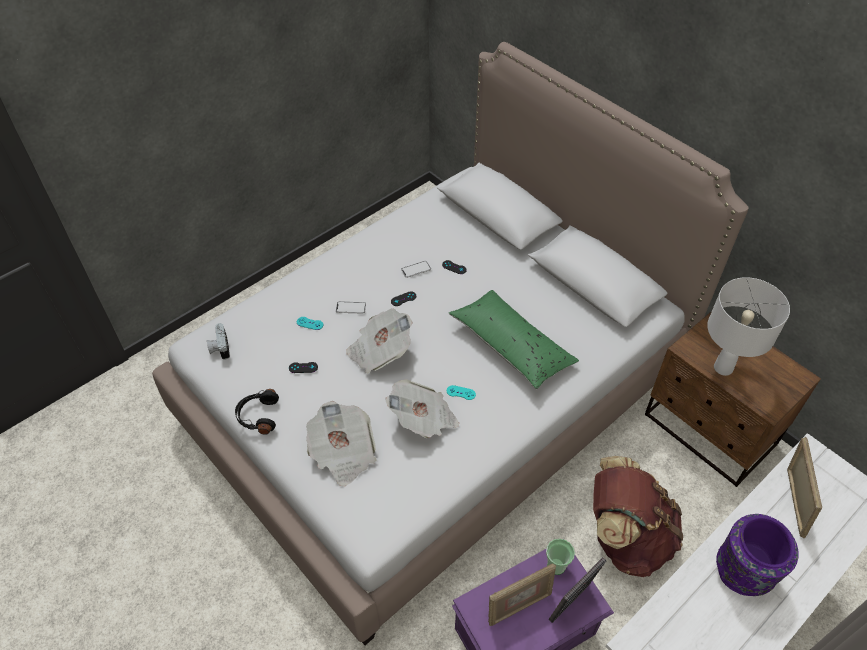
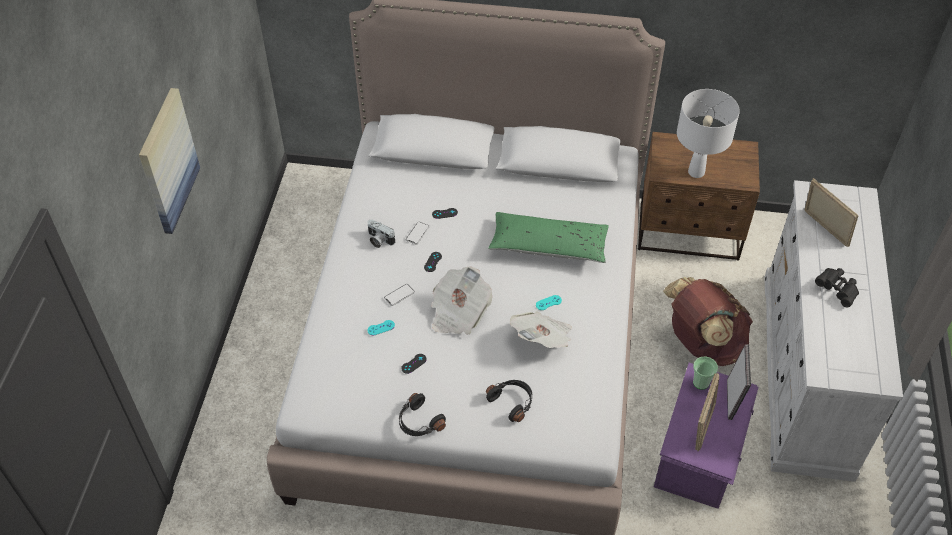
camera: 40 degrees left, 0 degrees up
(209, 82) = (167, 161): none -> picture
(219, 347) = (327, 395): camera -> camera (379, 240)
(343, 453) = (512, 402): newspaper -> black headphones
(742, 573) = (837, 290): purple vase -> black binoculars

